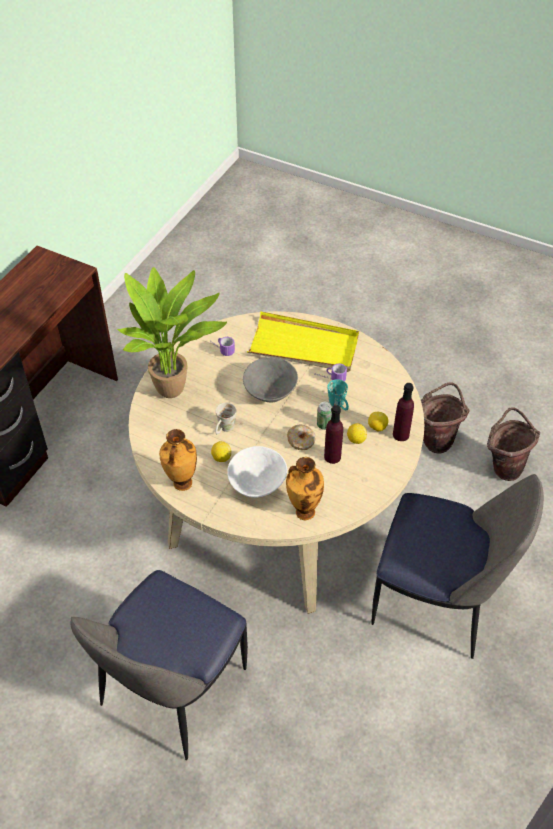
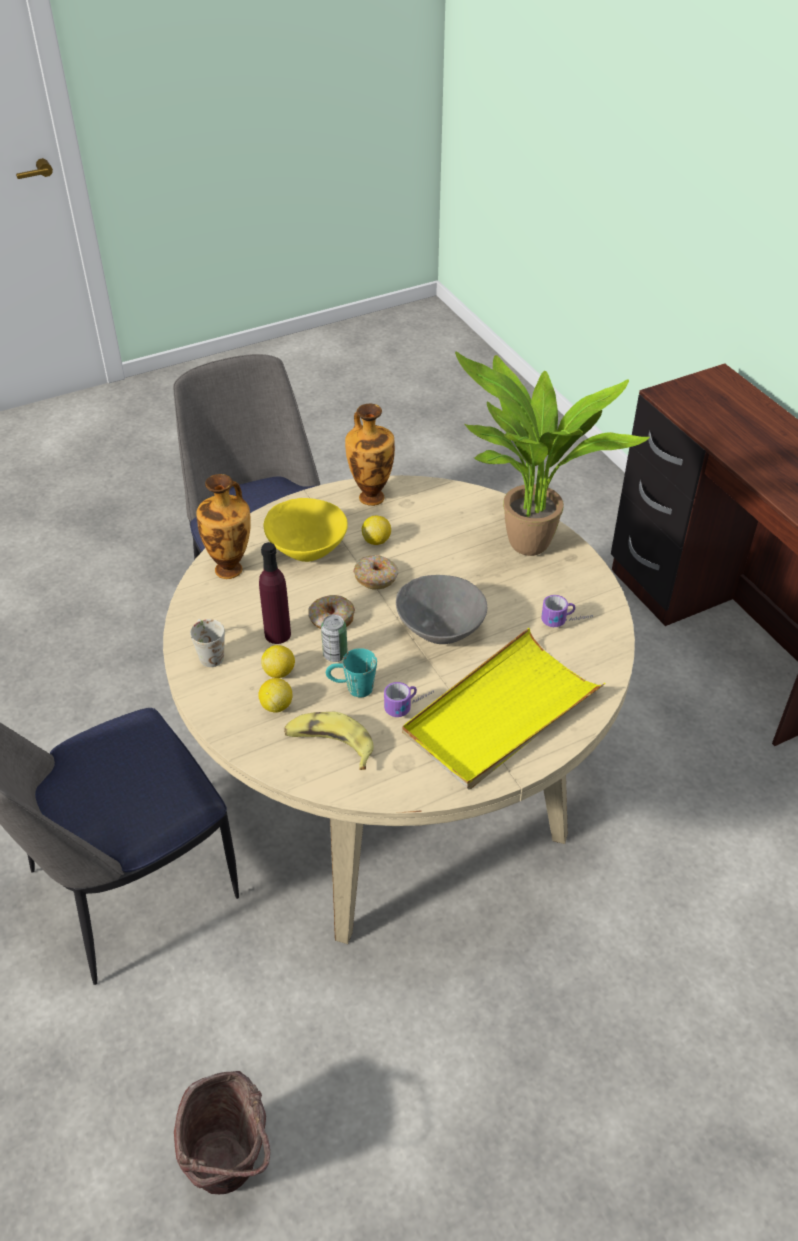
camera: 125 degrees right, 5 degrees down
(224, 429) = (418, 562): white mug -> white mug (208, 653)
(252, 440) = (376, 577): none -> donut
(257, 485) = (307, 550): white bowl -> yellow bowl
(379, 394) = (330, 745): none -> banana
(401, 434) = (239, 723): purple bottle -> none
(437, 439) = (367, 1101): brown bucket -> none

